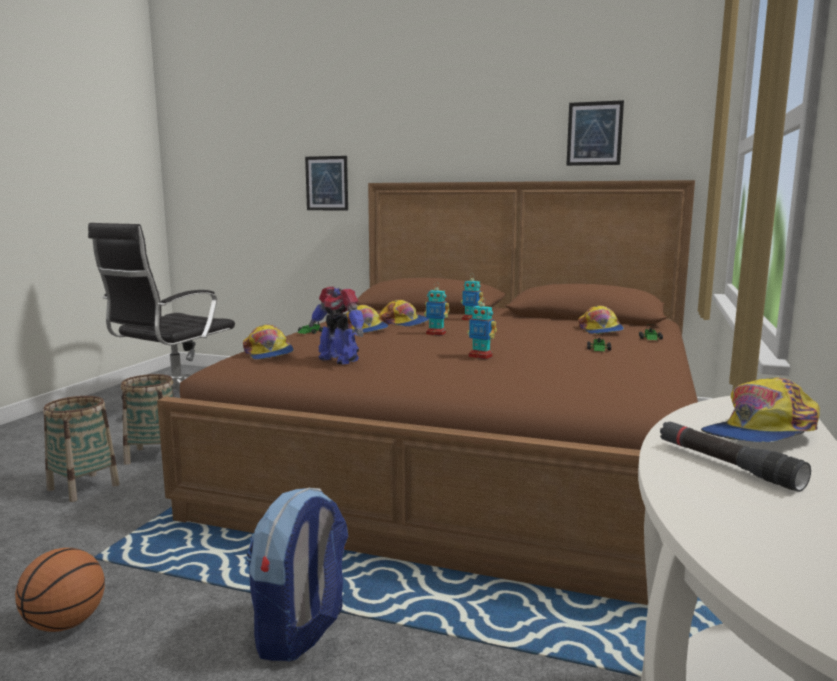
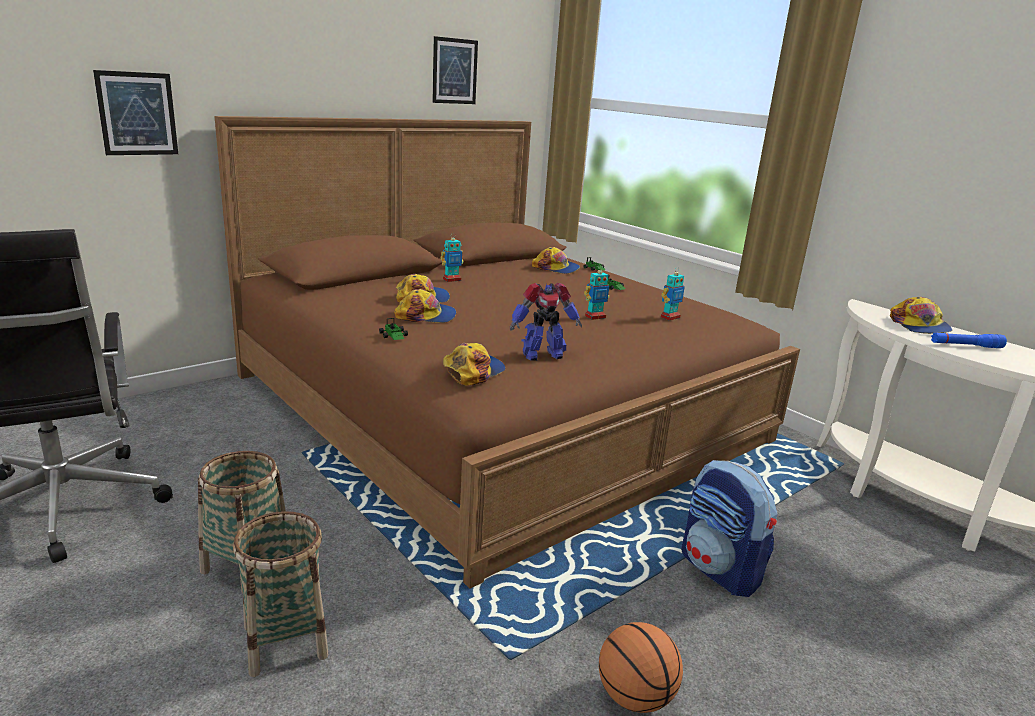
camera: 60 degrees left, 10 degrees up
(268, 353) = (473, 371): cap -> cap turned 60 degrees counterclockwise
(436, 333) = (491, 303): toy robot -> toy robot (670, 317)
(726, 465) = (965, 346): black flashlight -> blue flashlight

